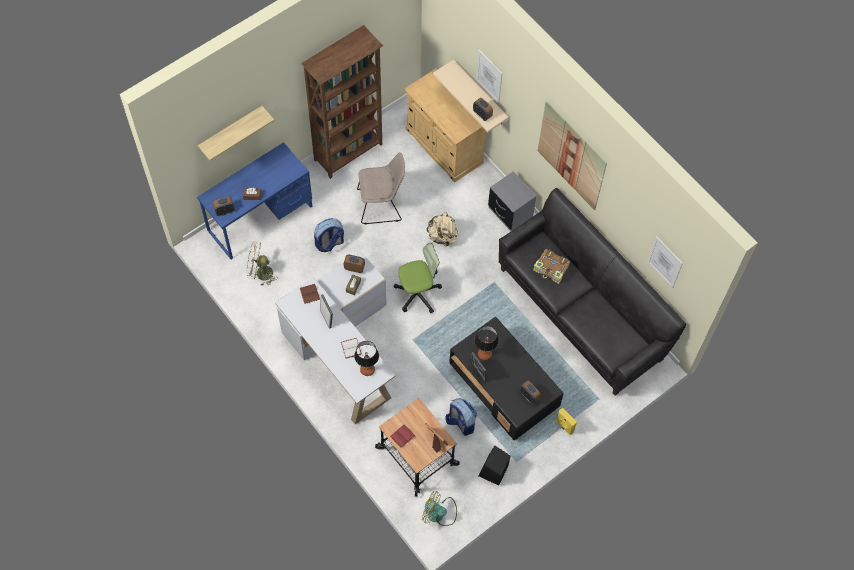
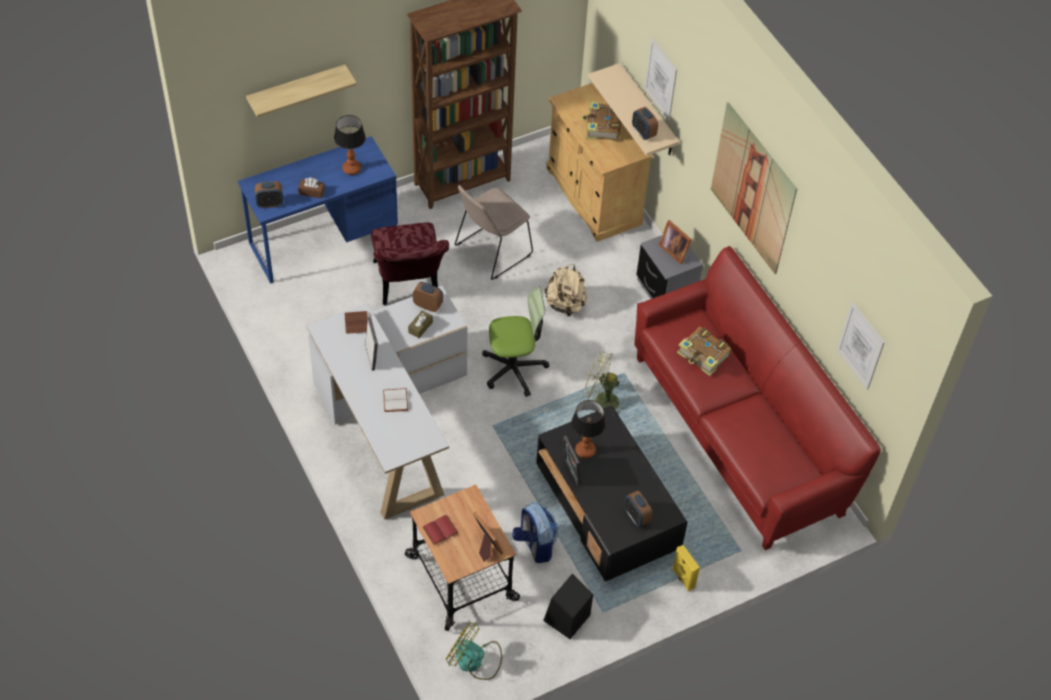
camera: 10 degrees right, 10 degrees down
(260, 273) = (305, 307): green fan -> green fan (600, 401)
(329, 243) = (408, 286): backpack -> red chair
(367, 369) = (410, 431): table lamp -> table lamp (351, 168)
(381, 204) = (491, 251): beige chair -> beige chair turned 135 degrees clockwise
(447, 106) = (602, 127): none -> book
(514, 188) = (674, 250): none -> picture frame
(581, 313) = (738, 434): black sofa -> red sofa

